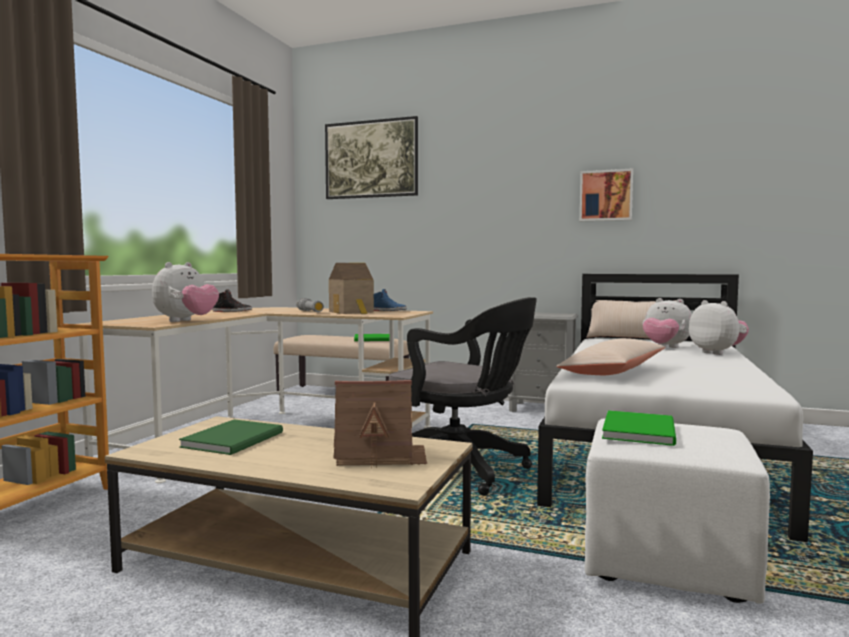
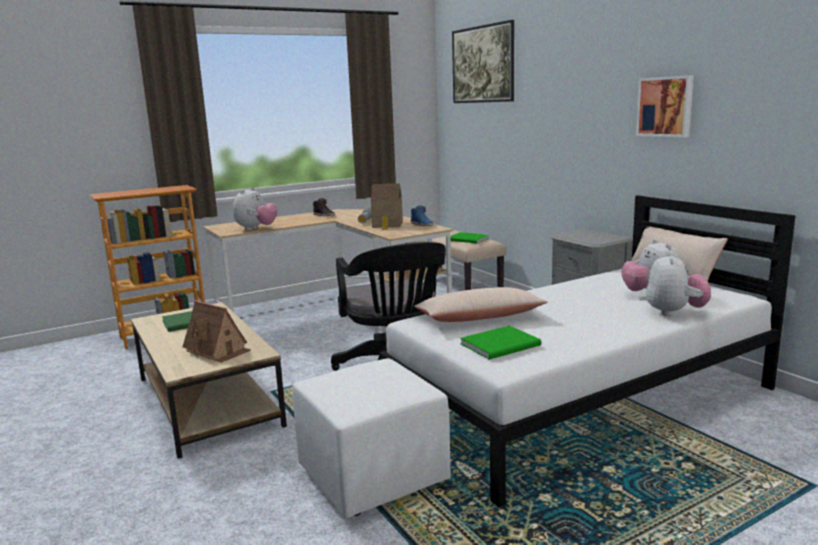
camera: 40 degrees right, 10 degrees up
(186, 321) = (256, 229): plush toy -> plush toy turned 45 degrees counterclockwise
(641, 430) = (357, 374): green book -> green book (503, 345)

